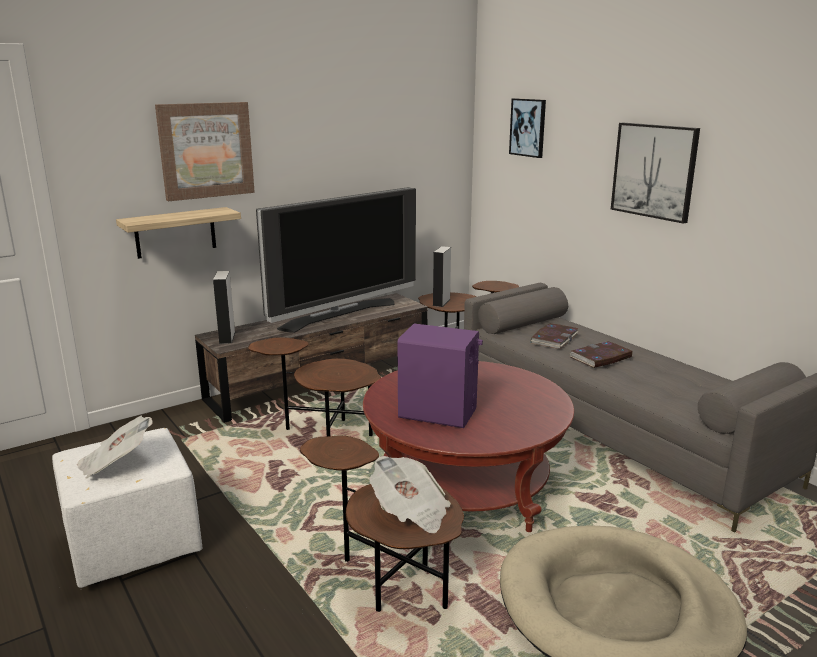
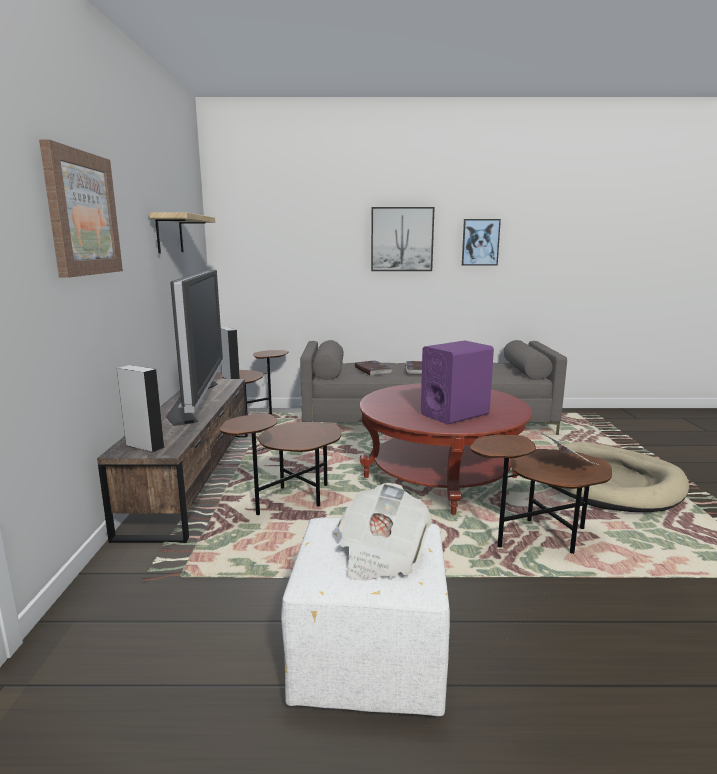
camera: 55 degrees left, 5 degrees down
(175, 232) = (69, 322): shelf -> shelf (169, 234)
(528, 127) = (275, 217): picture -> picture (480, 242)

